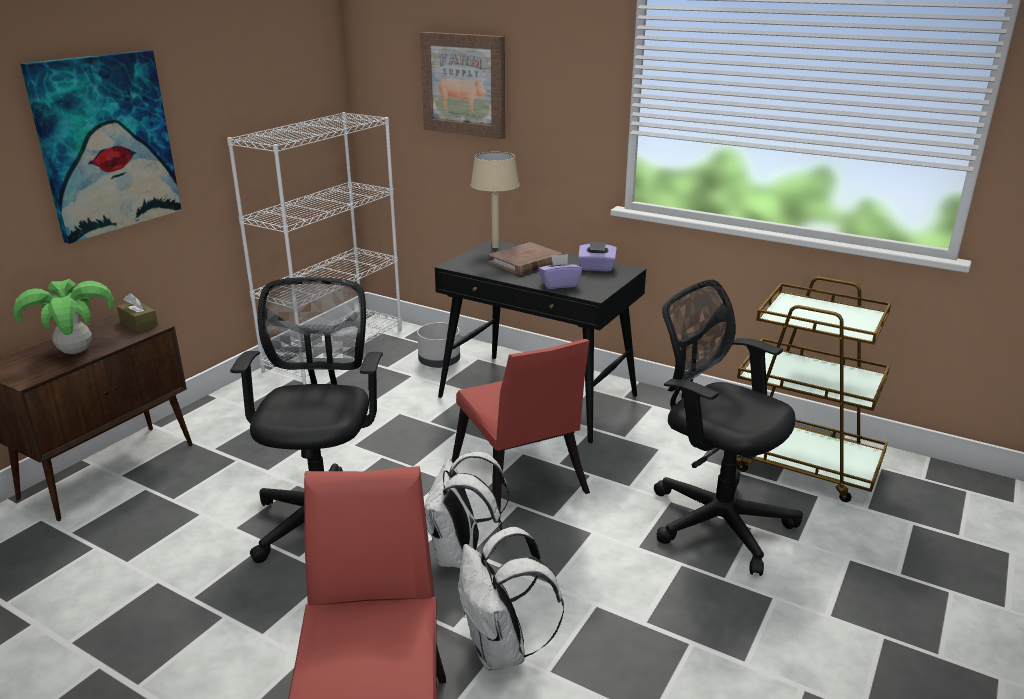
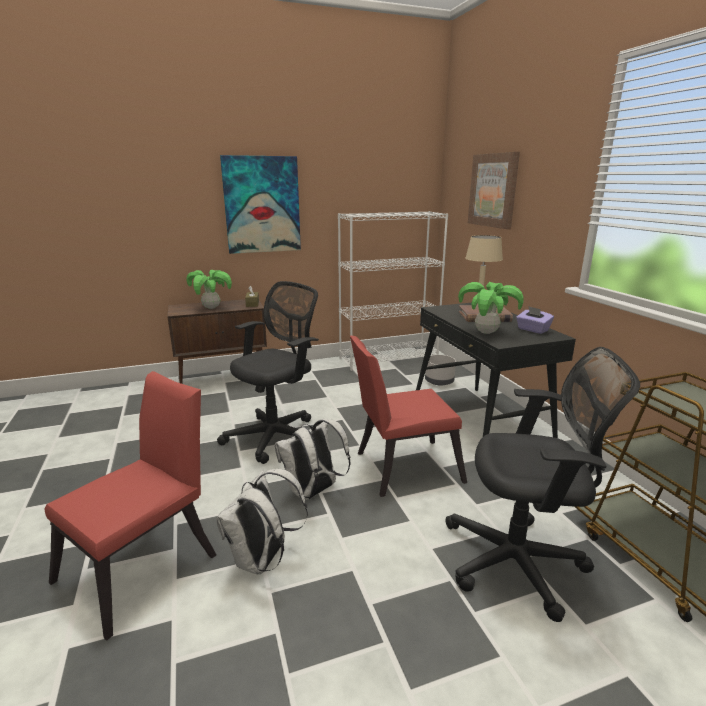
camera: 40 degrees right, 5 degrees down
(520, 483) = (401, 467): red chair -> red chair turned 60 degrees clockwise
(559, 284) = (486, 332): purple tissue box -> potted plant
(714, 519) = (520, 562): black office chair -> black office chair turned 105 degrees clockwise

